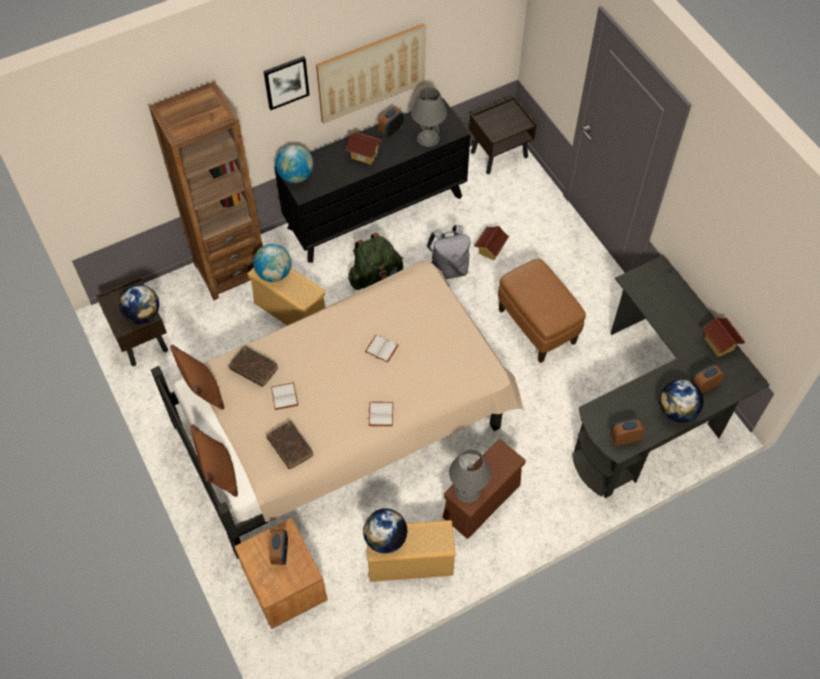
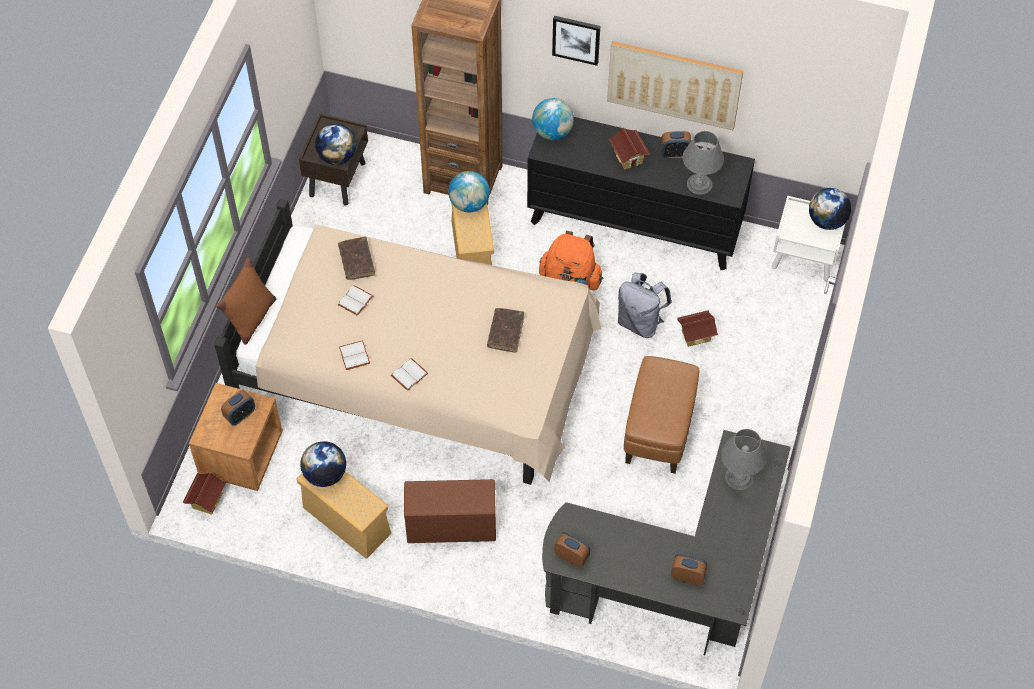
camera: 45 degrees right, 0 degrees up
(203, 392) = (303, 248): brown pillow -> none
(290, 447) = (318, 342): brown book -> brown book (505, 332)
(375, 278) = (571, 279): green backpack -> orange backpack
(382, 348) = (467, 326): white book -> white book (355, 356)
(467, 490) = (424, 494): grey table lamp -> grey table lamp (739, 477)
(499, 154) = (804, 259): brown nightstand -> white nightstand
(676, 411) = (640, 574): globe -> globe (826, 220)
(718, 344) = (744, 557): toy house -> toy house (207, 500)

